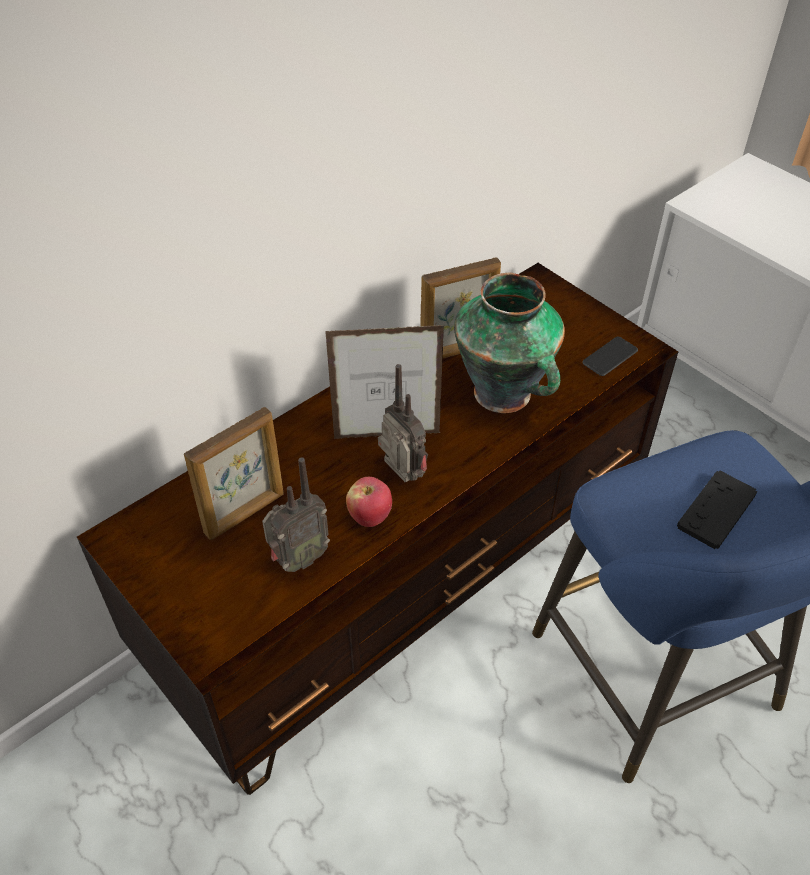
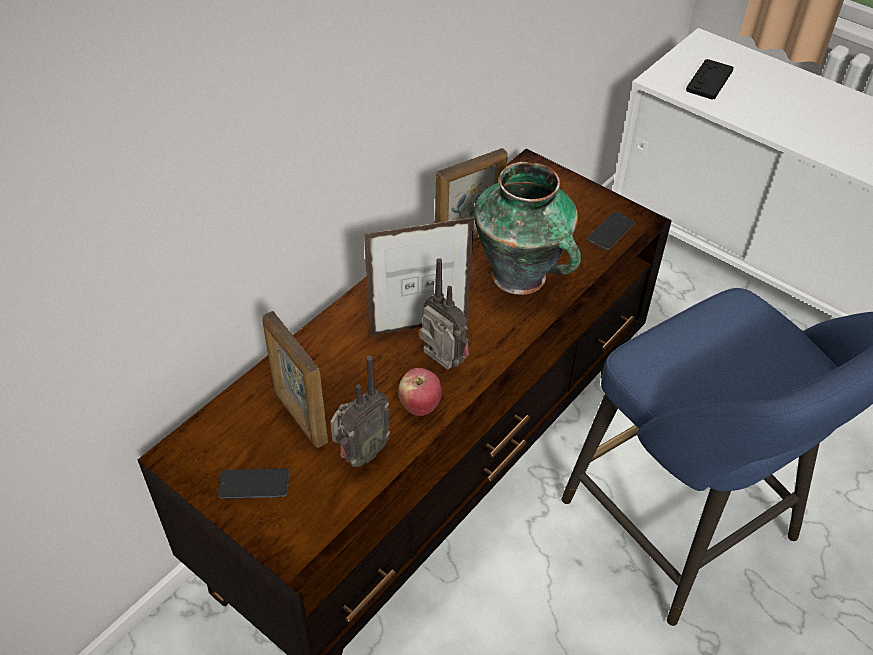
camera: 10 degrees left, 0 degrees up
(184, 576) = (254, 484): none -> phone
(245, 514) = (300, 417): picture frame -> picture frame turned 105 degrees clockwise
(716, 510) = (736, 362): black game controller -> black game controller (709, 80)

